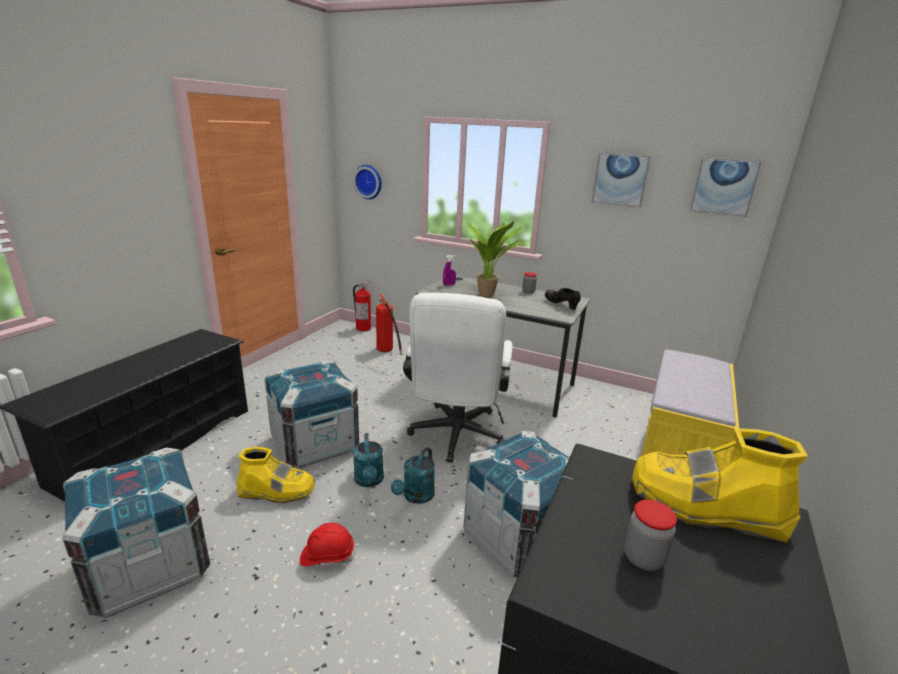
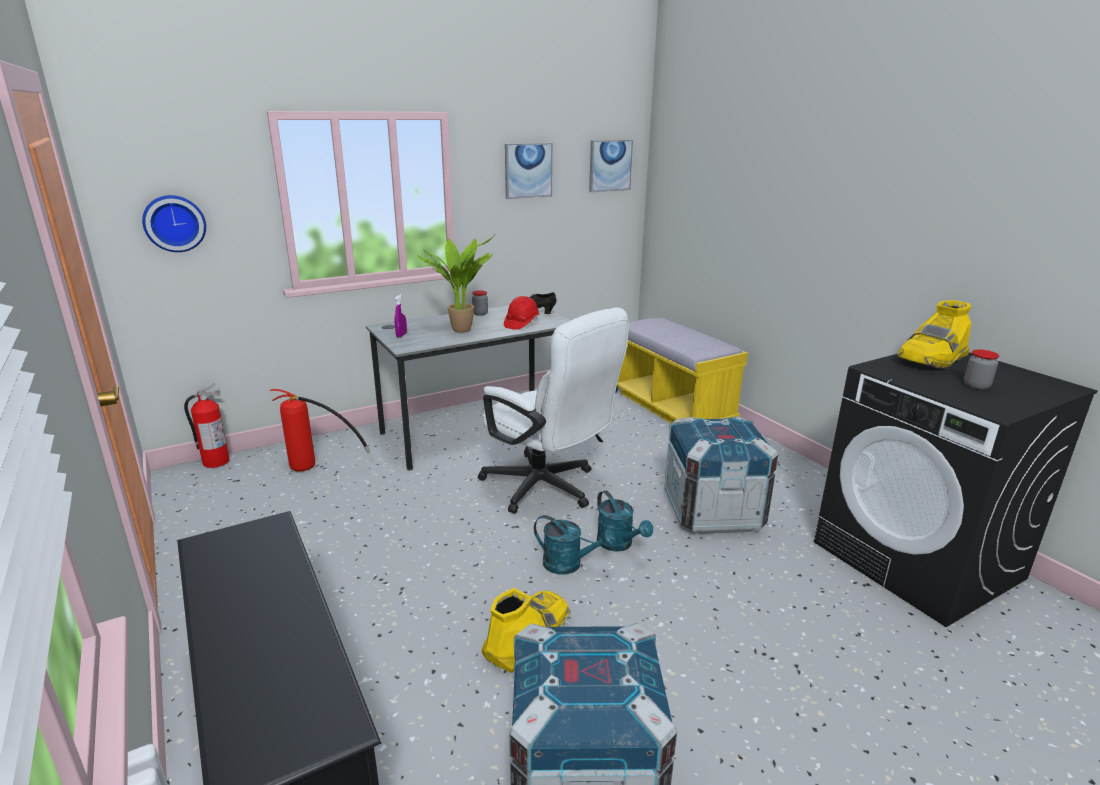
camera: 55 degrees left, 0 degrees up
(315, 444) = (459, 583): crate -> none
(327, 555) = (663, 626): red hard hat -> red hard hat (521, 324)

